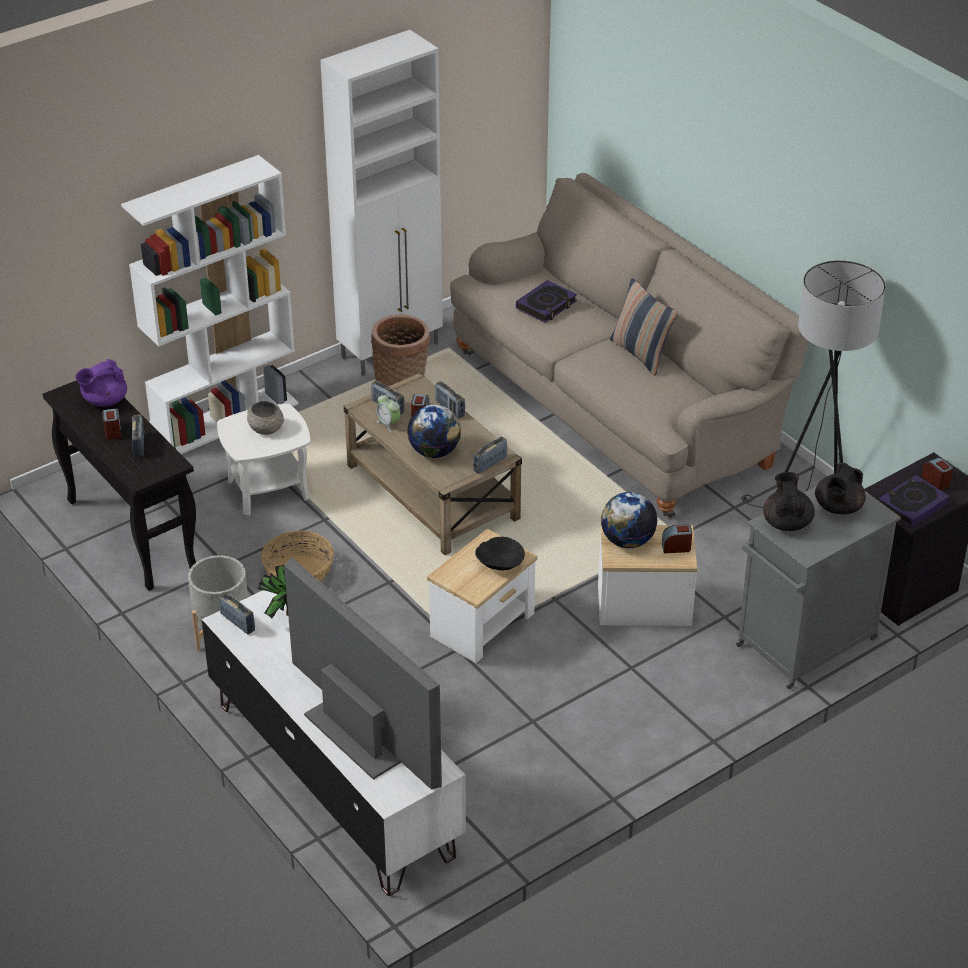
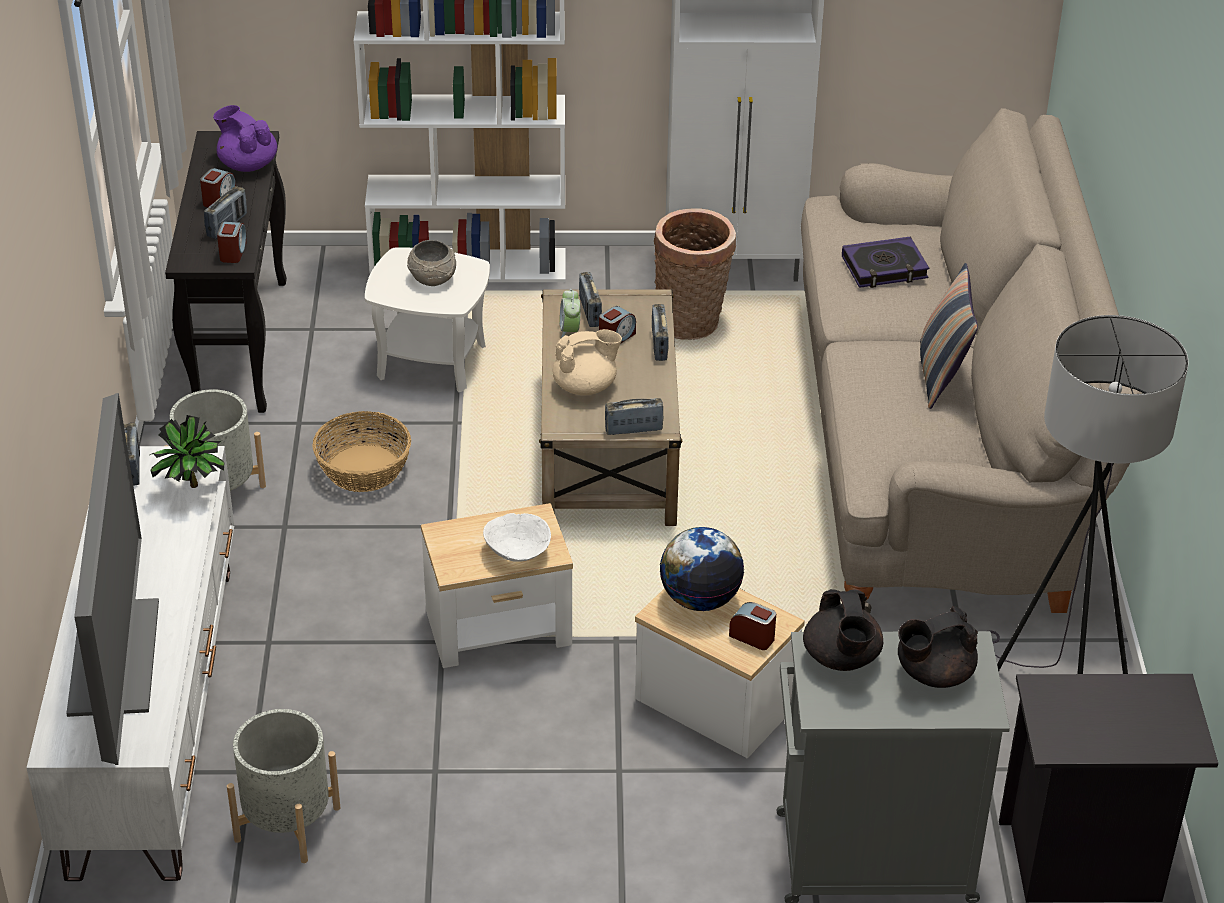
camera: 35 degrees right, 0 degrees up
(104, 401) = (247, 164): purple teapot -> purple teapot turned 45 degrees clockwise
(434, 452) = (586, 386): globe -> beige teapot
(482, 794) = (287, 823): none -> grey planter
(499, 564) = (516, 552): black bowl -> white bowl
(787, 522) = (841, 658): black teapot -> black teapot turned 135 degrees clockwise
(912, 505) = (1080, 728): book -> none
(936, 481) = (1151, 713): alarm clock -> alarm clock (233, 252)

